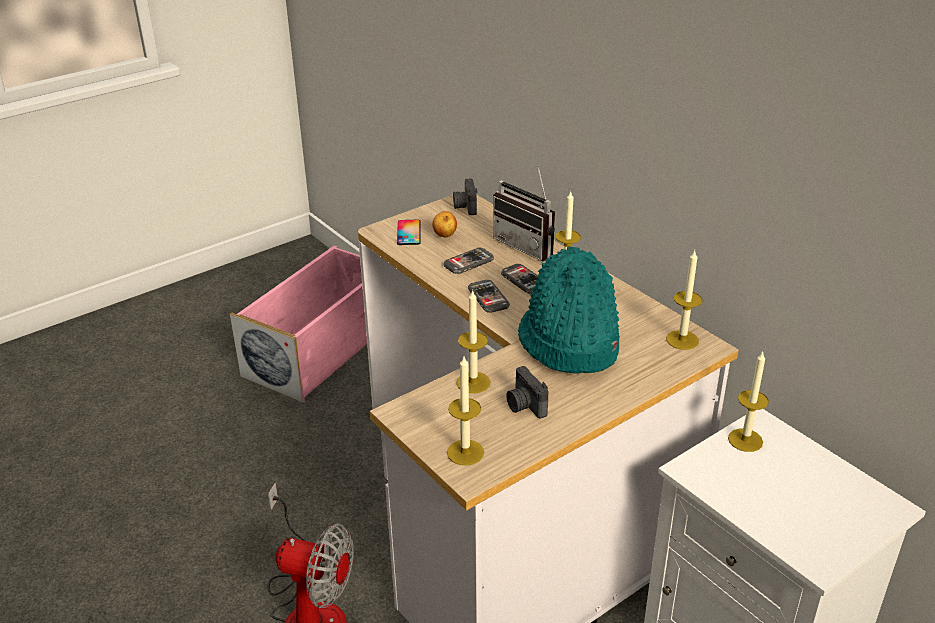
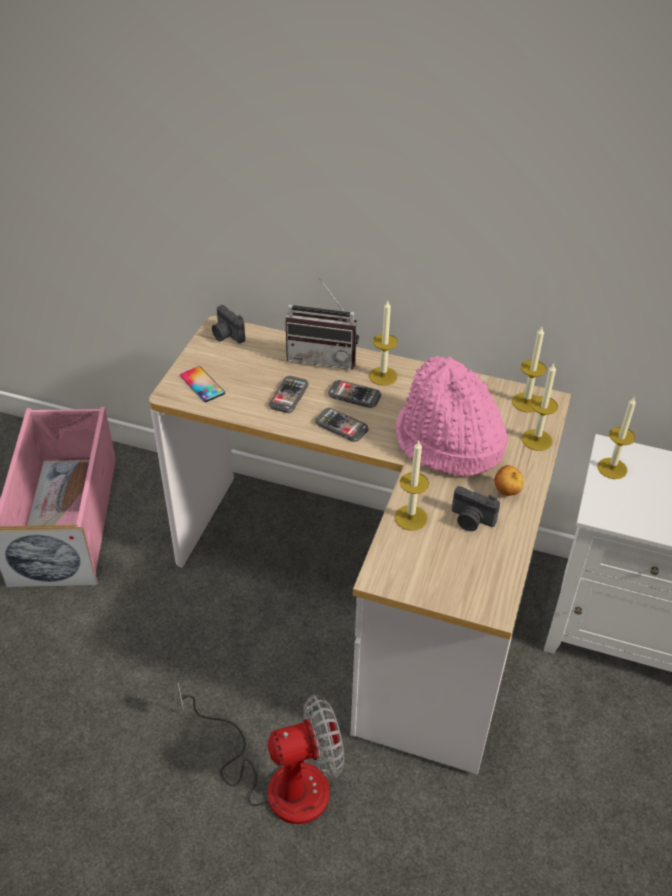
camera: 35 degrees left, 10 degrees up
(445, 236) = (239, 375): apple -> apple (507, 492)
(465, 452) = (469, 588): candle -> candle (536, 440)
(568, 343) = (447, 443): turquoise hat -> pink hat

